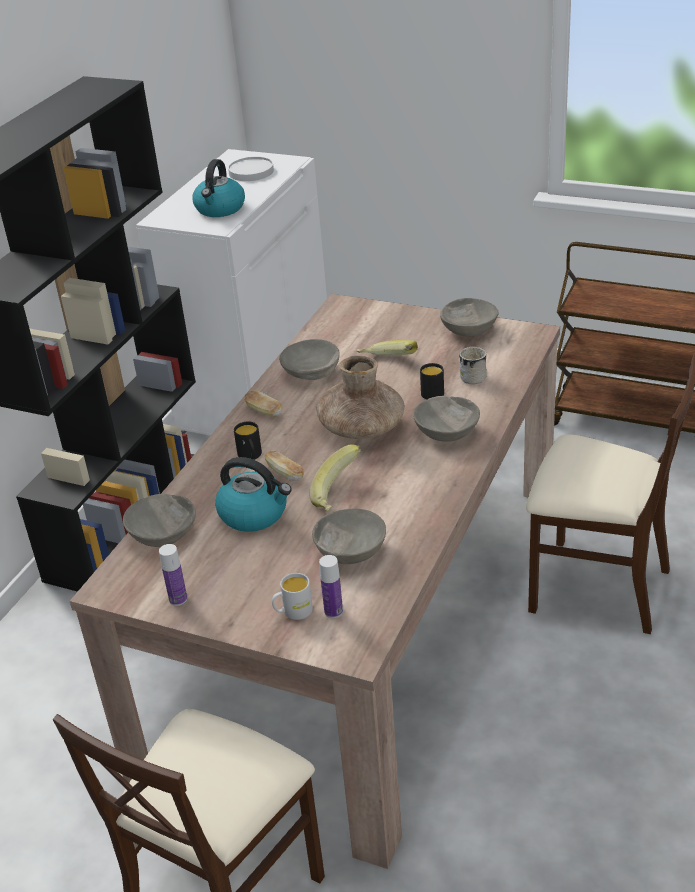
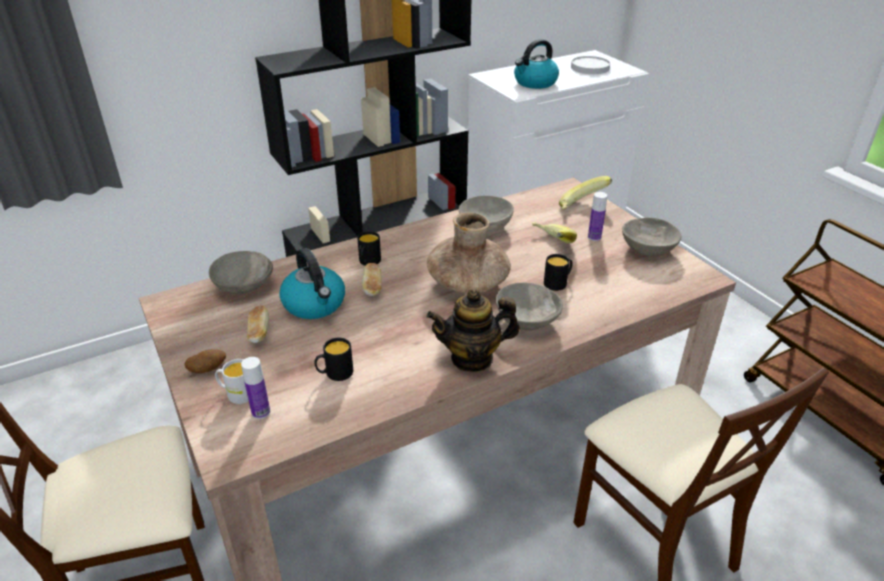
camera: 35 degrees right, 0 degrees up
(178, 599) = (189, 336): bottle -> bottle (594, 237)
(239, 612) = (208, 370): none -> potato
(264, 412) = (418, 236): bread -> bread (259, 332)
(339, 495) = (386, 324): banana -> banana (582, 207)
(351, 552) = (335, 373): grey bowl -> black mug
(442, 482) = (472, 358): none -> teapot
(475, 376) = (608, 287): white mug -> none

